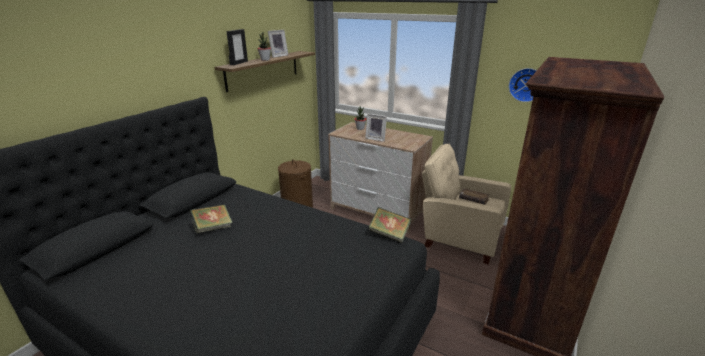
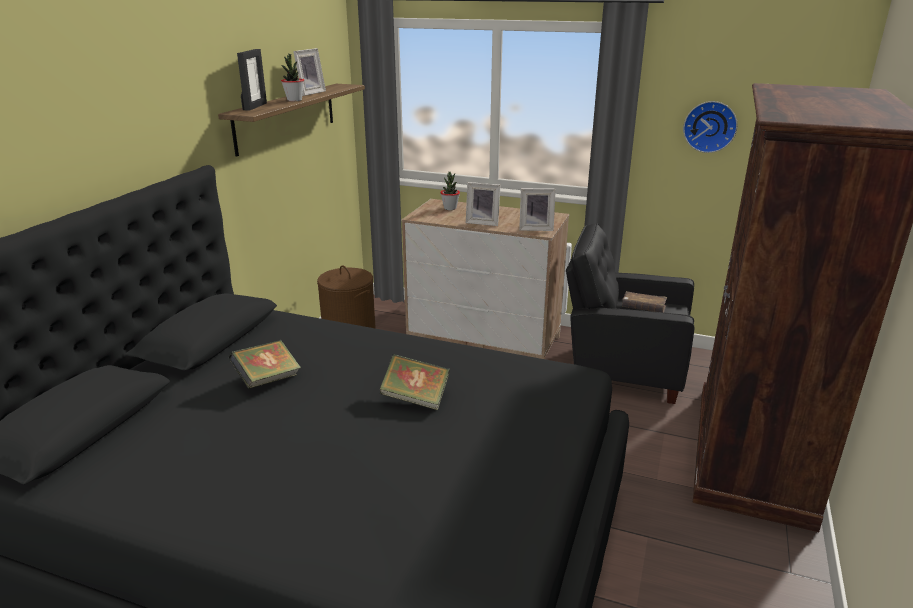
camera: 10 degrees left, 0 degrees up
(389, 234) = (553, 363): book -> book (415, 398)
(407, 144) = (536, 228): none -> picture frame
(459, 238) = (621, 370): beige armchair -> black armchair

